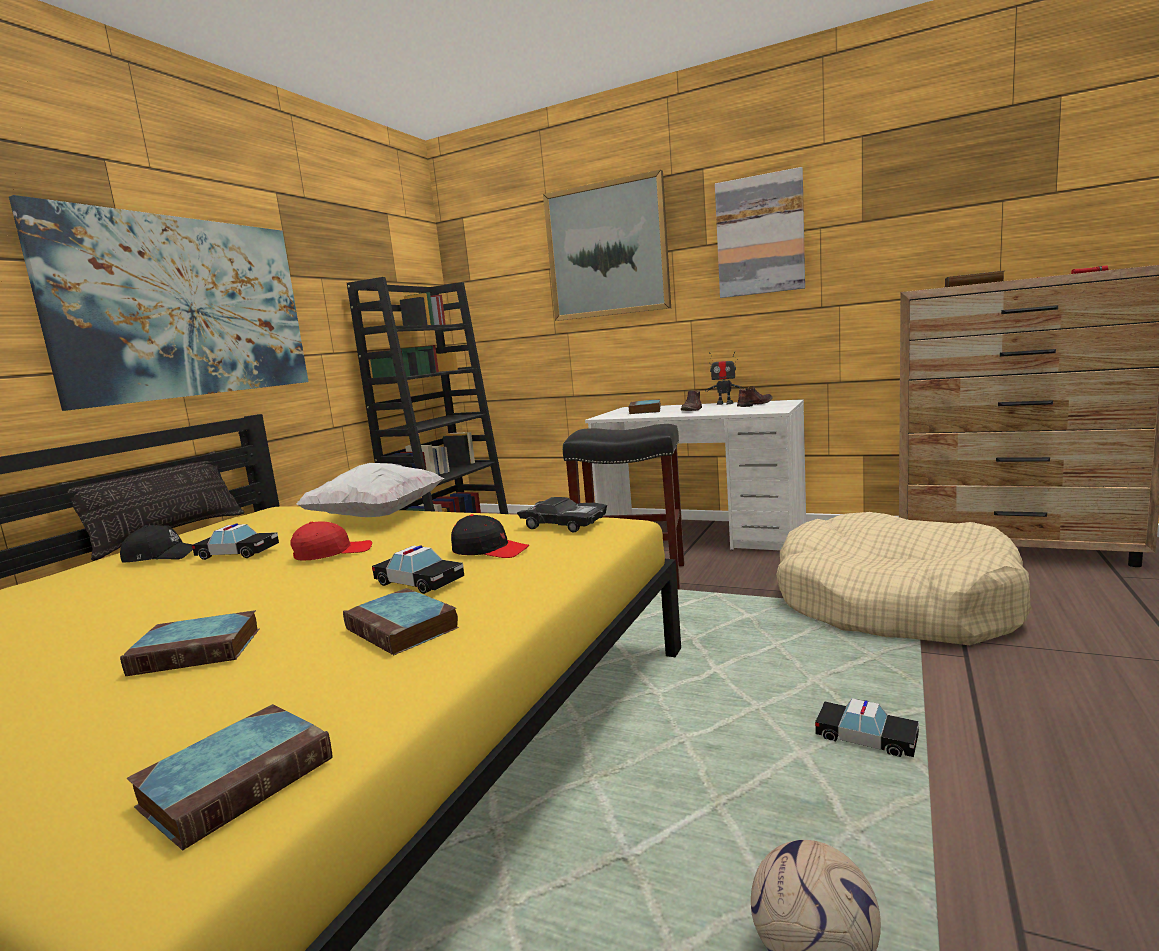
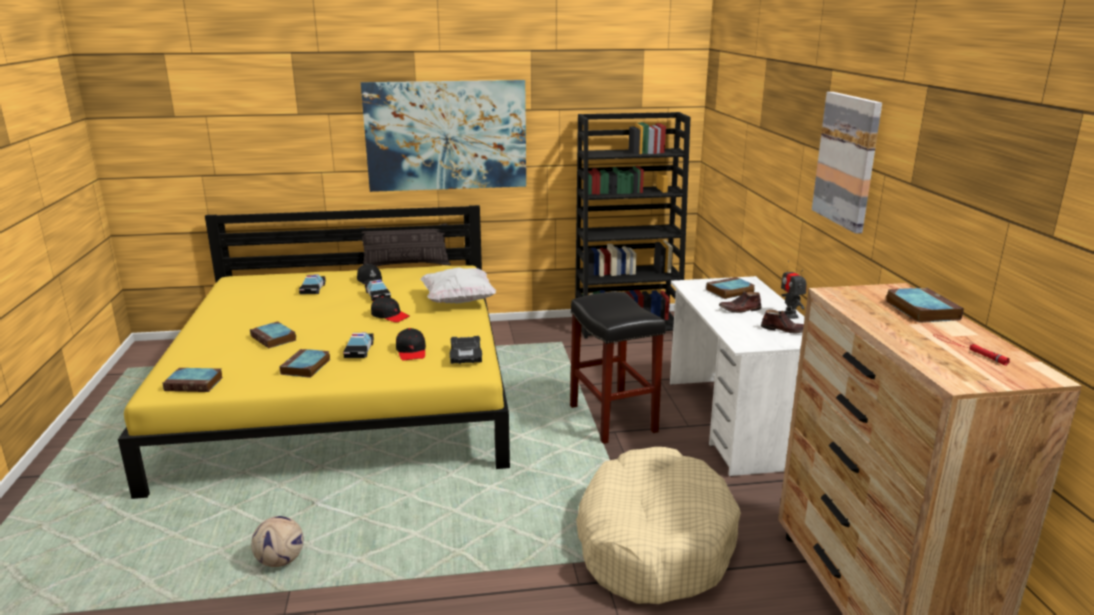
camera: 55 degrees right, 10 degrees up
(332, 553) = (390, 315): red cap -> black cap
(607, 250) = (772, 123): picture -> none
(866, 738) = (443, 554): toy car -> toy car (313, 289)

